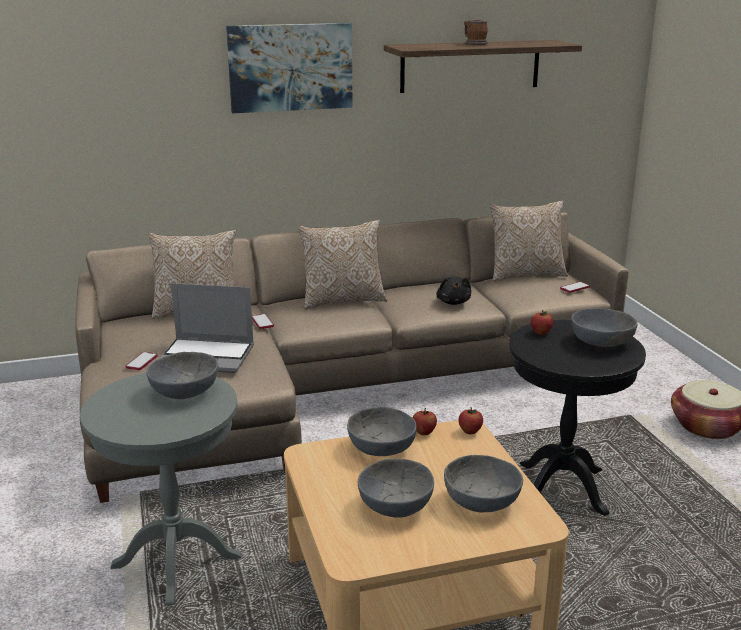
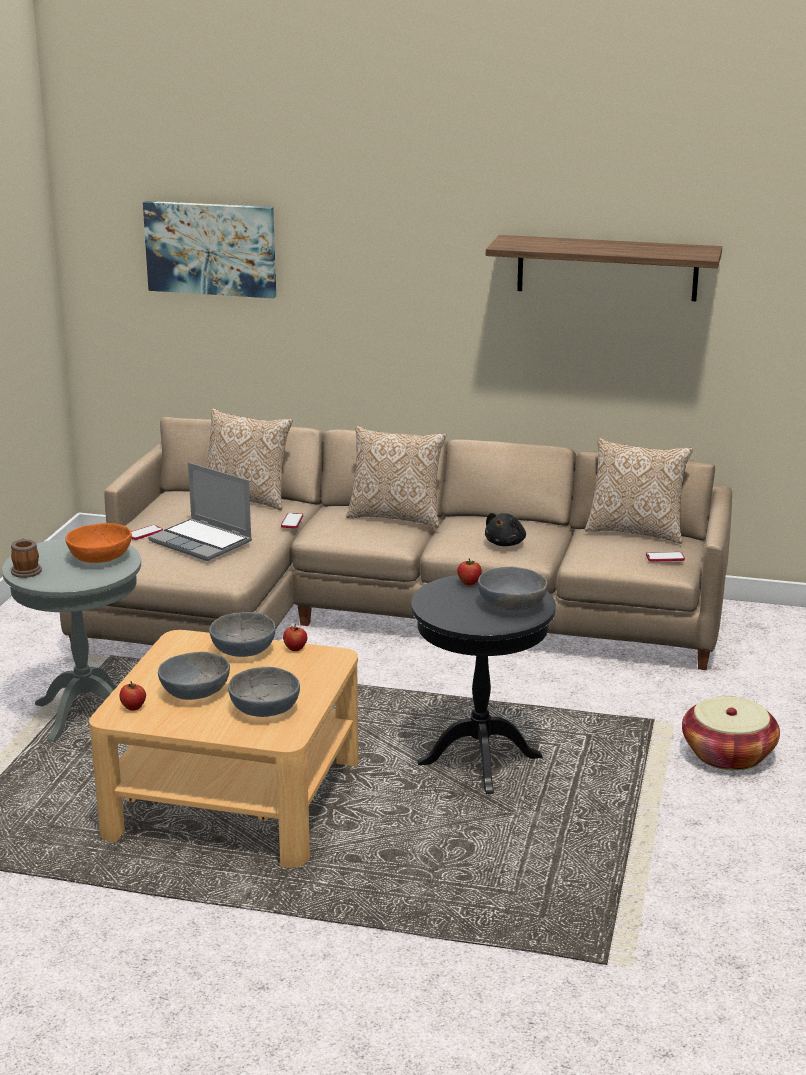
camera: 30 degrees right, 0 degrees up
(184, 392) = (99, 558): grey bowl -> orange bowl
(290, 67) = (391, 250): picture -> picture (211, 248)
(470, 431) = (335, 658): apple -> apple (133, 707)
(474, 43) = (600, 243): mug -> mug (26, 570)

